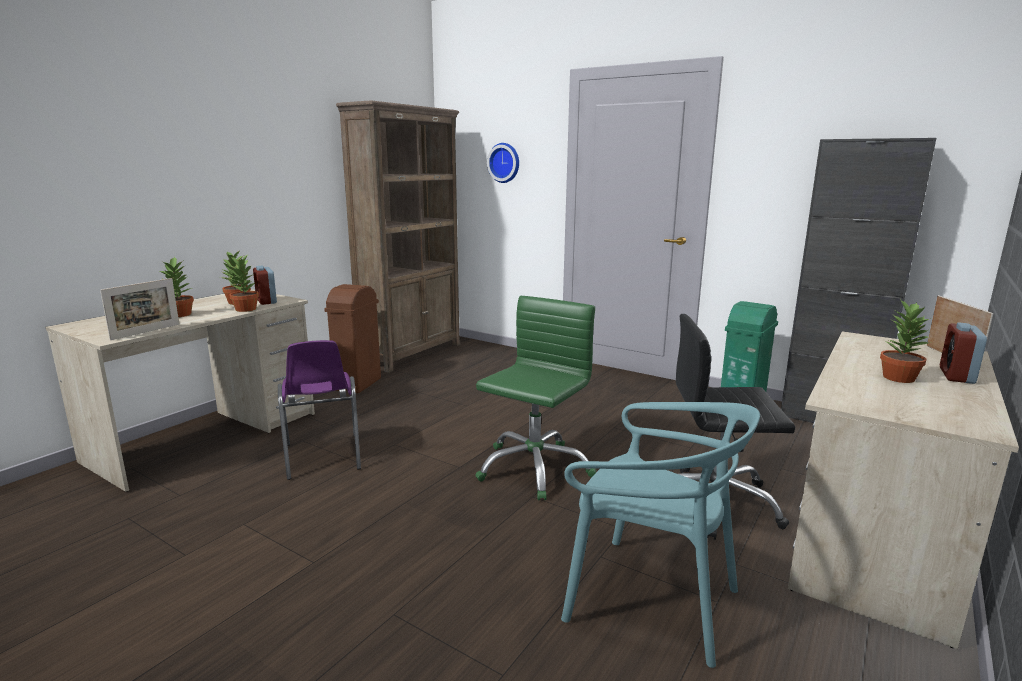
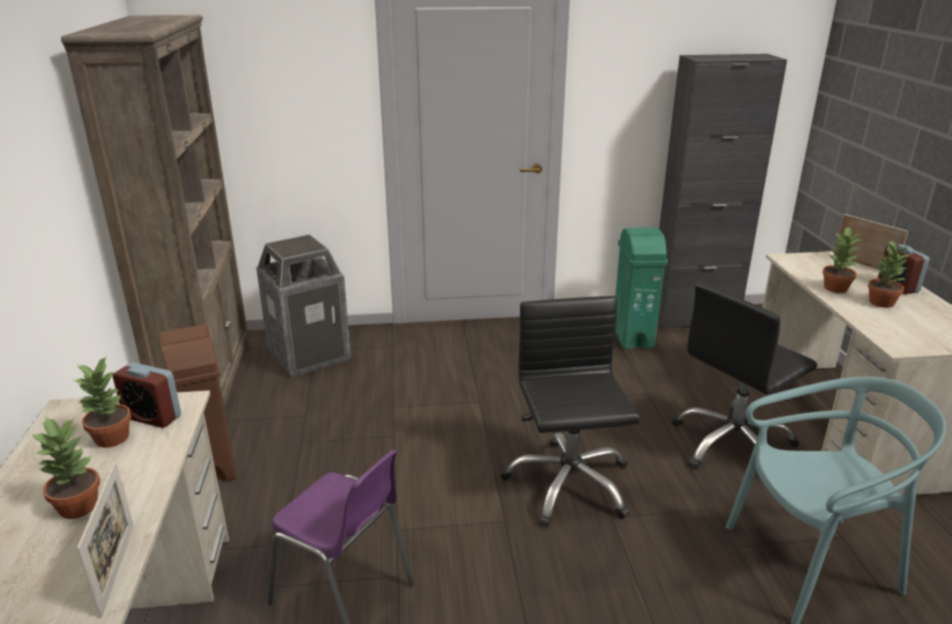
camera: 40 degrees left, 10 degrees up
(246, 309) = (164, 447): potted plant -> potted plant (836, 288)
(484, 357) = (309, 355): none -> trash can
(505, 163) = (278, 86): wall clock -> none
(533, 468) = (568, 484): green office chair -> black office chair

